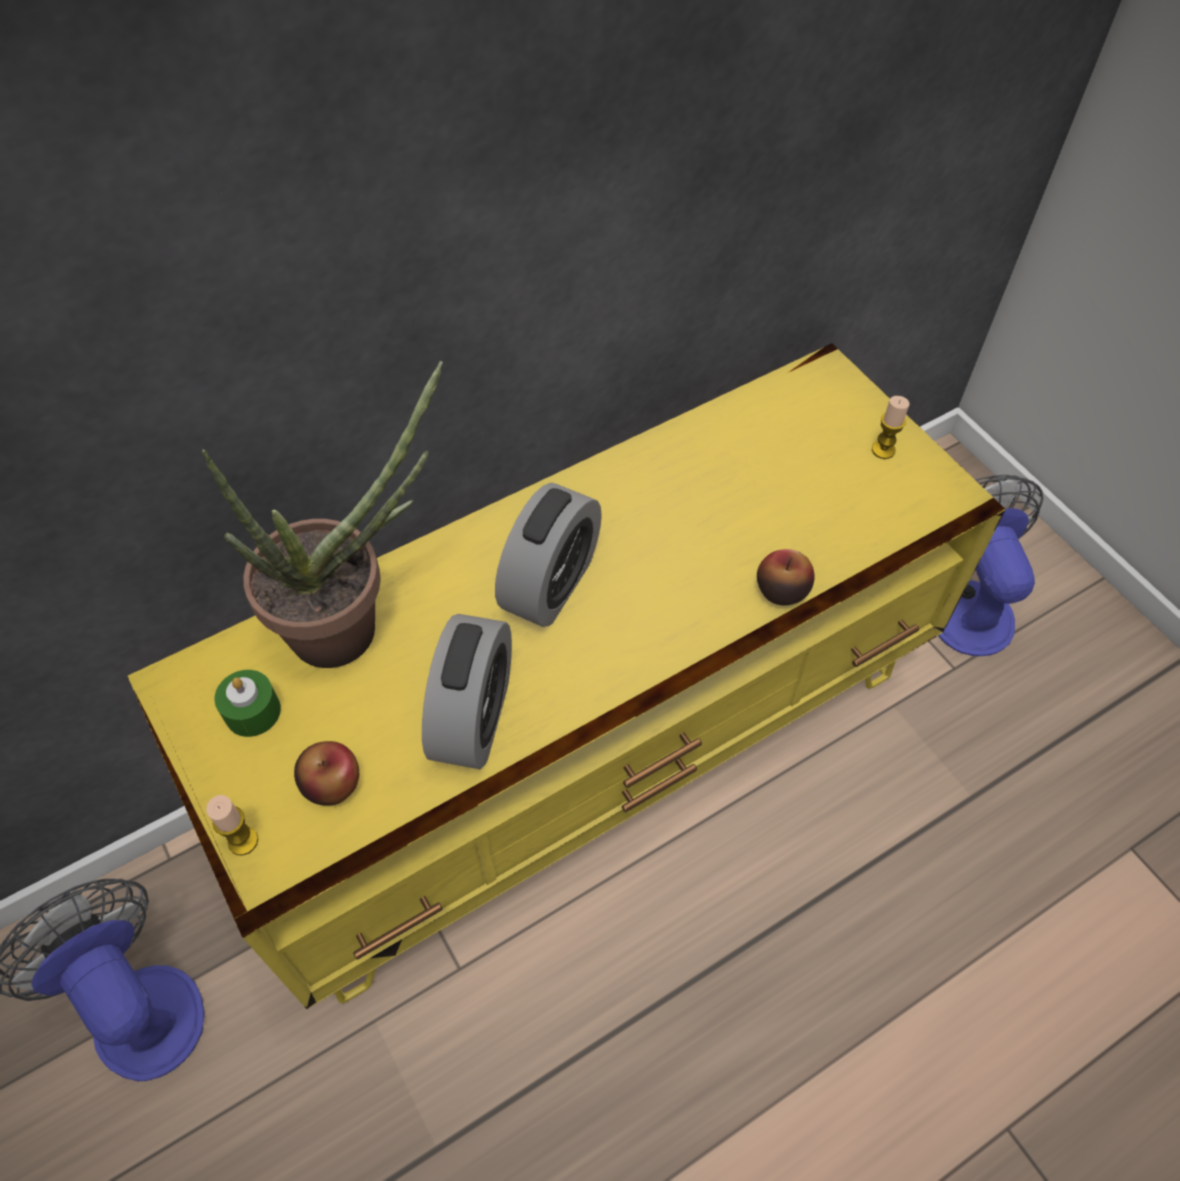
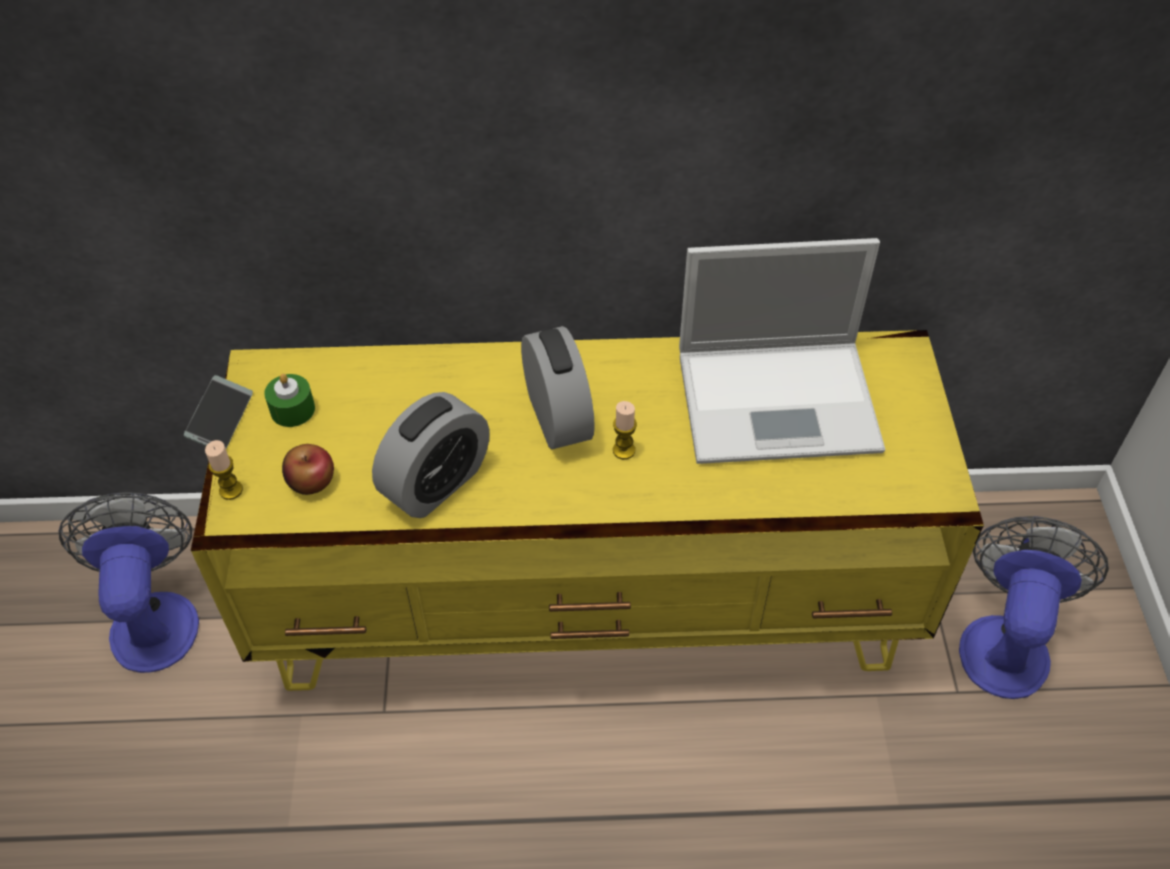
camera: 30 degrees right, 5 degrees down
(173, 763) = (221, 419): none -> phone
(353, 626) = (397, 383): potted plant -> none
(551, 584) = (557, 417): alarm clock -> alarm clock turned 75 degrees counterclockwise
(753, 469) = (781, 400): none -> laptop
(782, 589) = (736, 500): apple -> none
(883, 450) = (906, 432): candle -> candle (624, 450)

